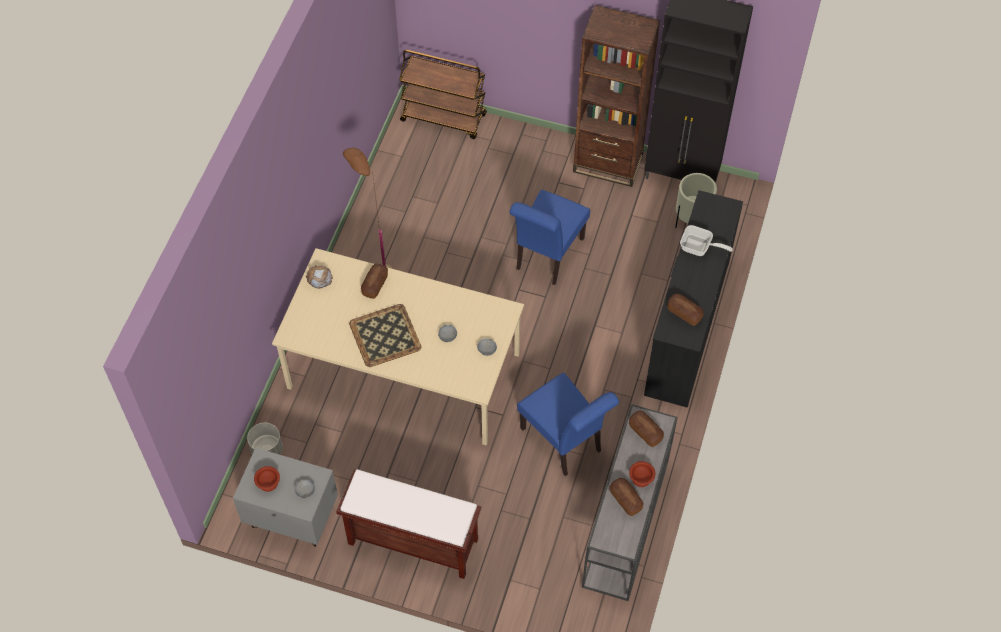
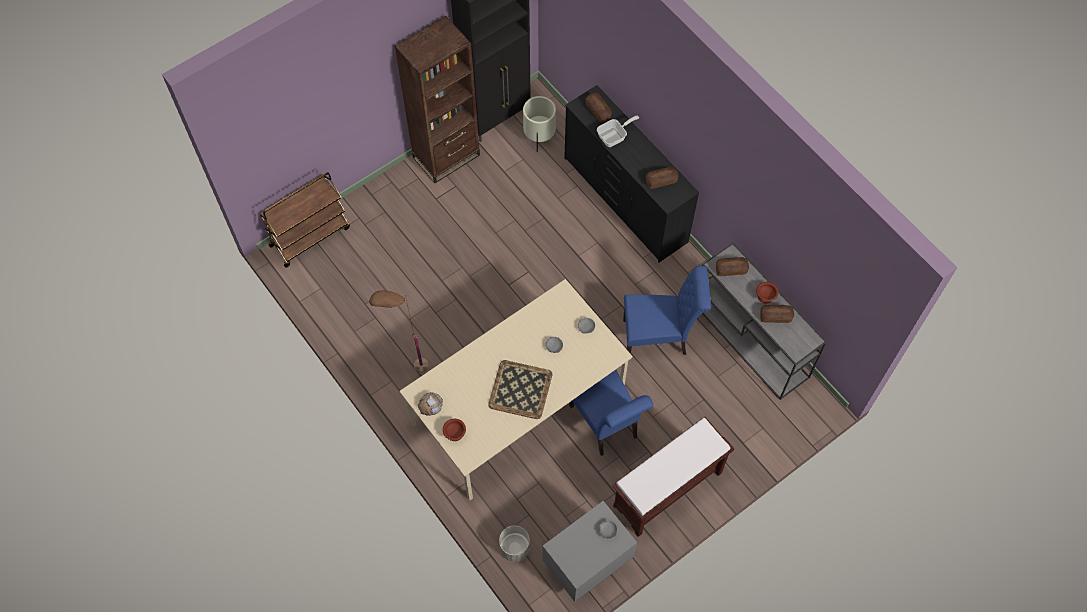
camera: 55 degrees left, 5 degrees up
(268, 484) = (582, 554): brown bowl -> brown bowl (455, 434)
(375, 284) = (468, 368): bread -> bread (598, 110)
(547, 257) = (495, 248): blue chair -> blue chair (606, 425)

